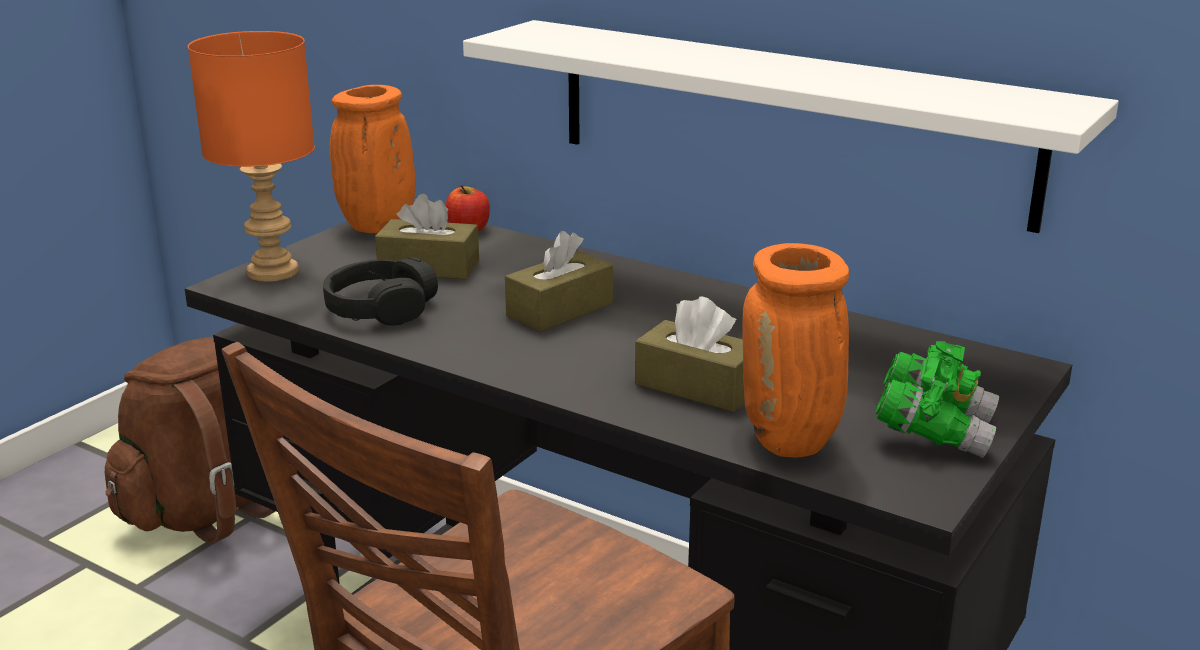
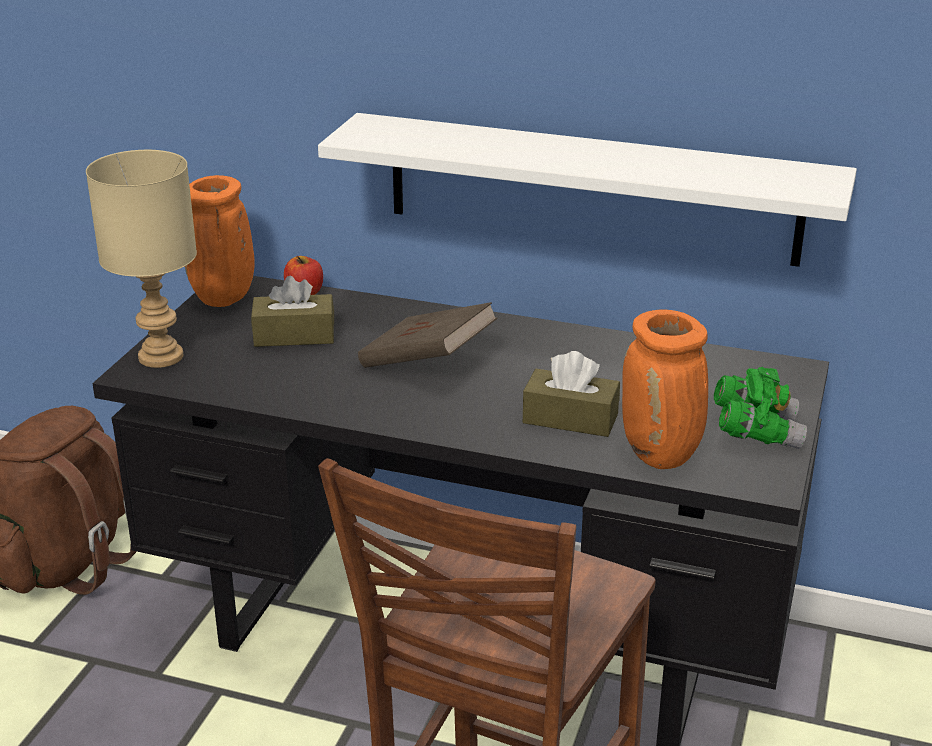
camera: 15 degrees left, 5 degrees up
(273, 271) = (161, 356): orange table lamp -> beige table lamp
(380, 308) = (278, 381): black headphones -> none
(560, 309) = (427, 363): brown tissue box -> brown book

